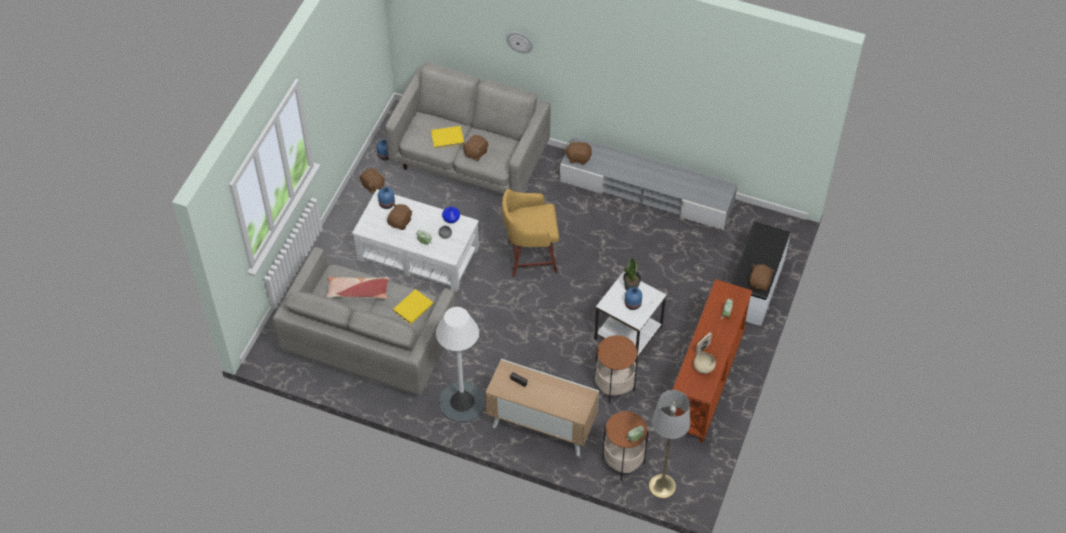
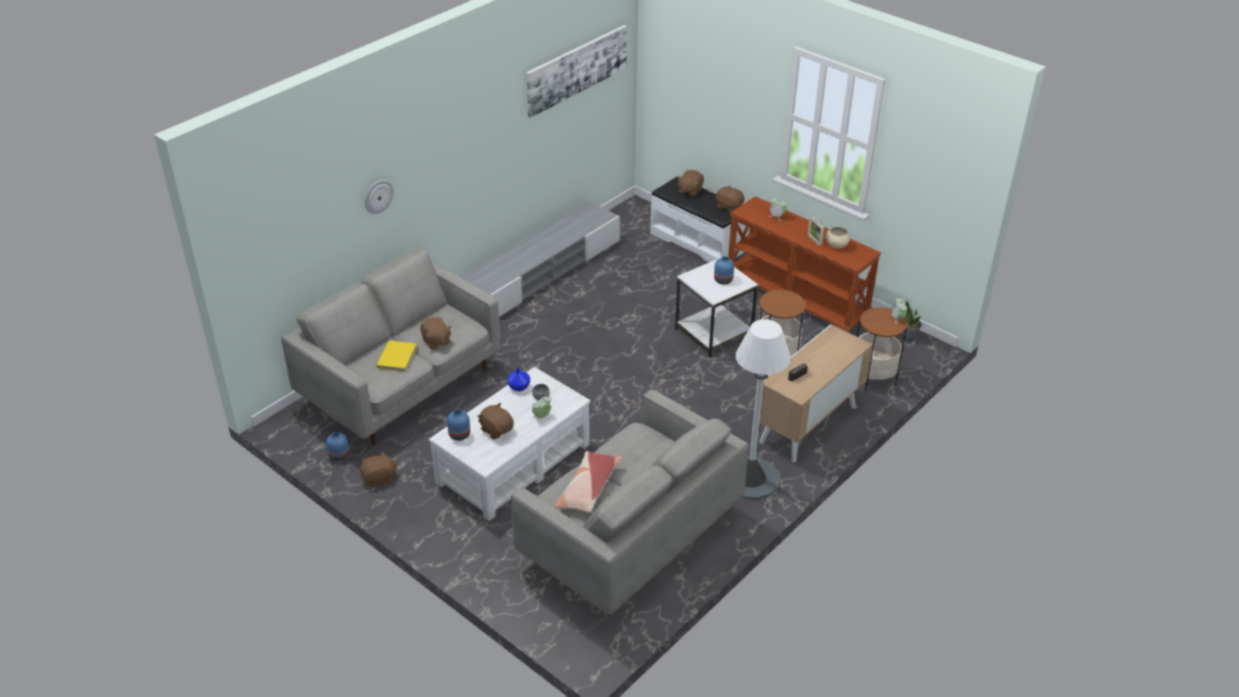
camera: 70 degrees left, 15 degrees down
(412, 307) = (638, 445): yellow book -> none
(530, 256) = (572, 375): yellow stool -> none
(578, 158) = (482, 286): brown plush toy -> brown plush toy (690, 190)
(631, 287) = (700, 275): potted plant -> potted plant (908, 337)
(662, 486) = (911, 360): grey floor lamp -> none
(745, 87) = (577, 69): none -> picture

